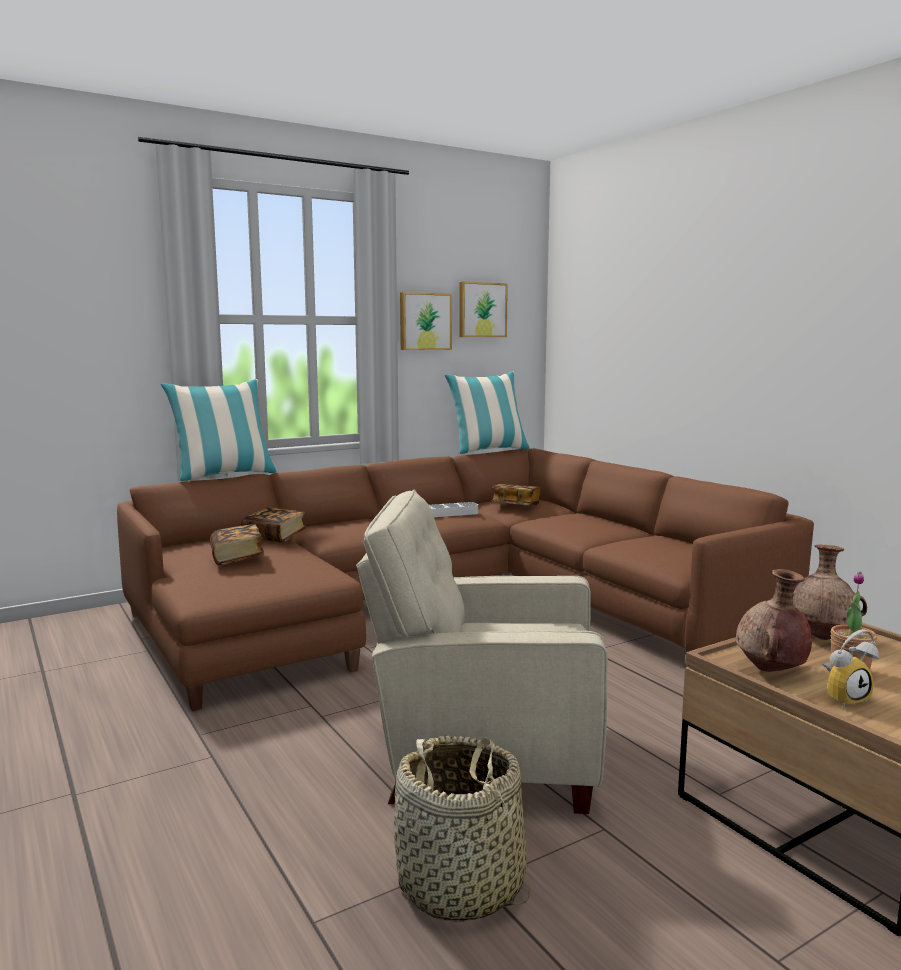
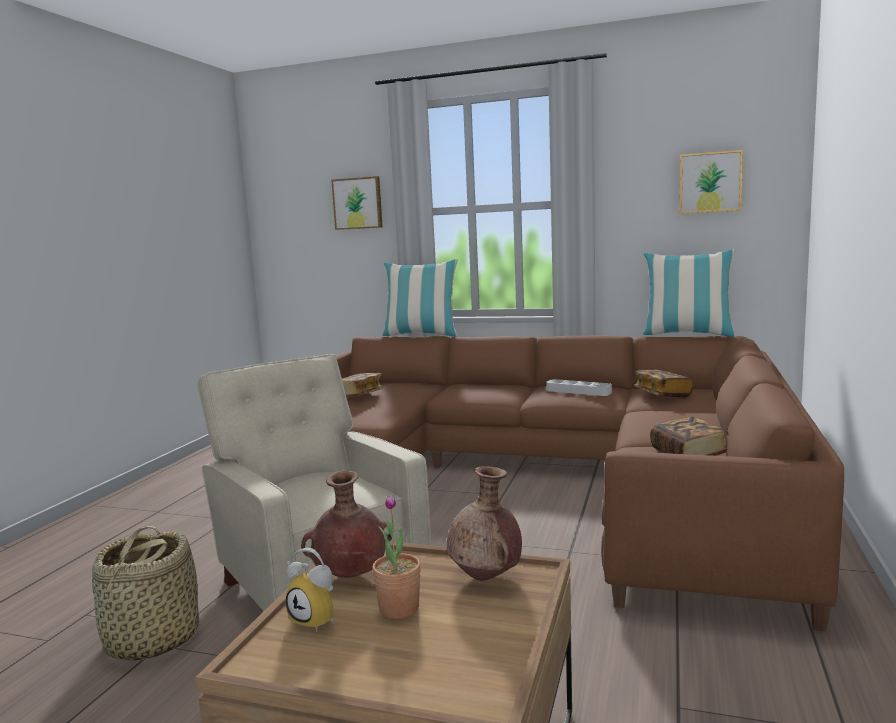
camera: 50 degrees right, 0 degrees up
(275, 537) = (418, 387): book -> book (688, 455)
(424, 321) = (636, 200): picture -> picture (358, 203)

